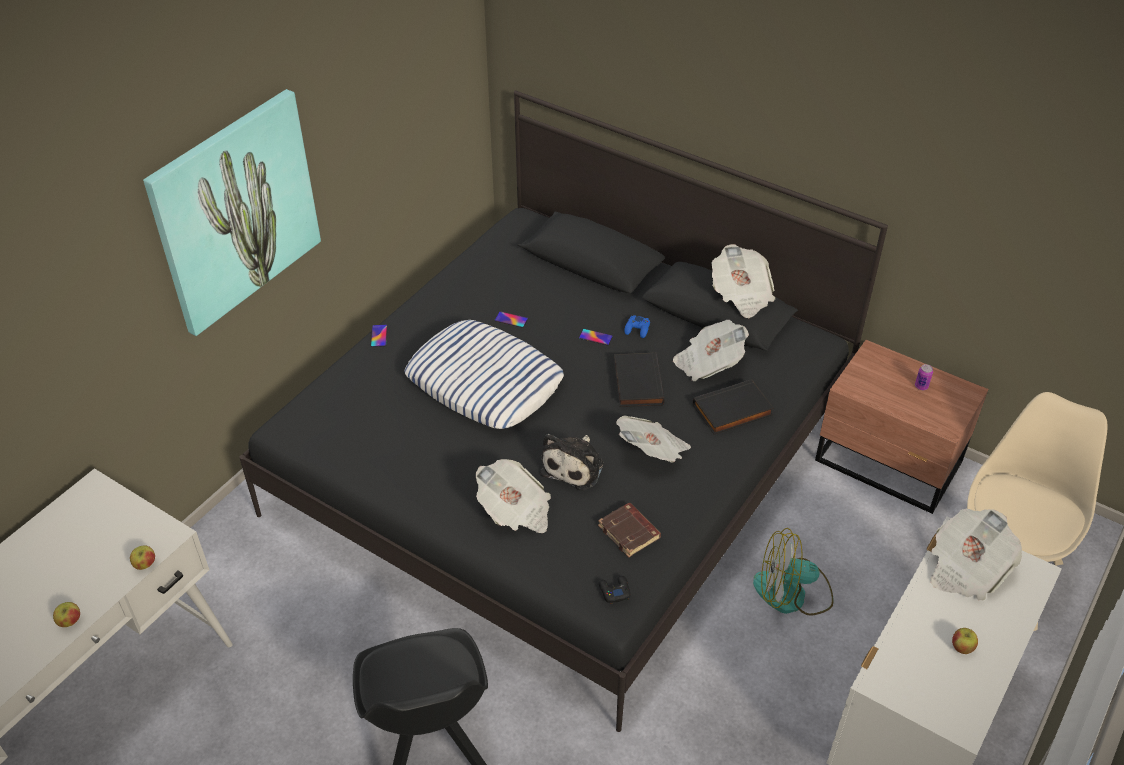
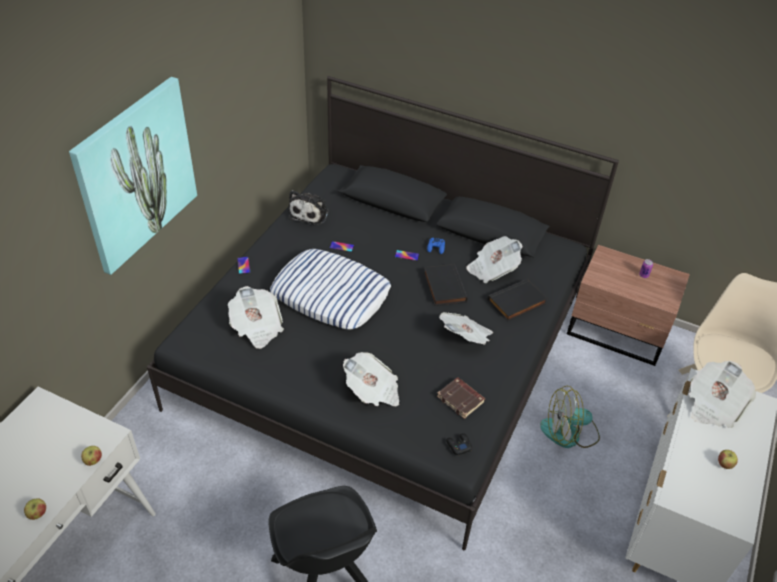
camera: 10 degrees left, 0 degrees up
(574, 466) = (410, 353): plush toy -> plush toy (310, 213)
(741, 295) = (510, 218): newspaper -> newspaper (257, 327)

